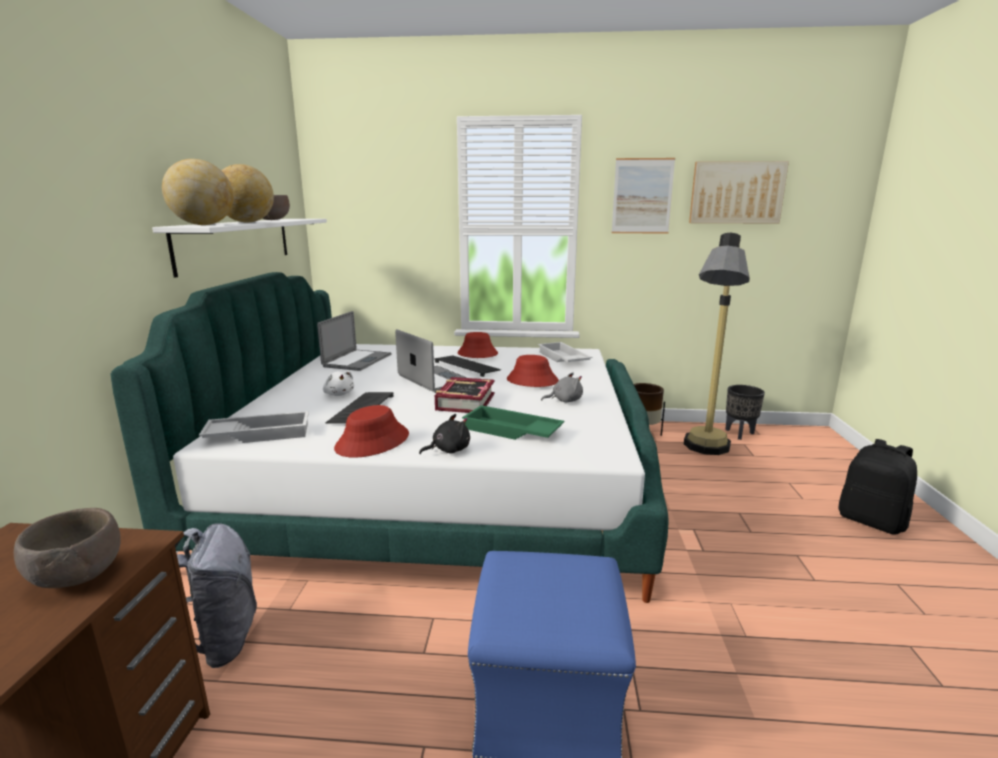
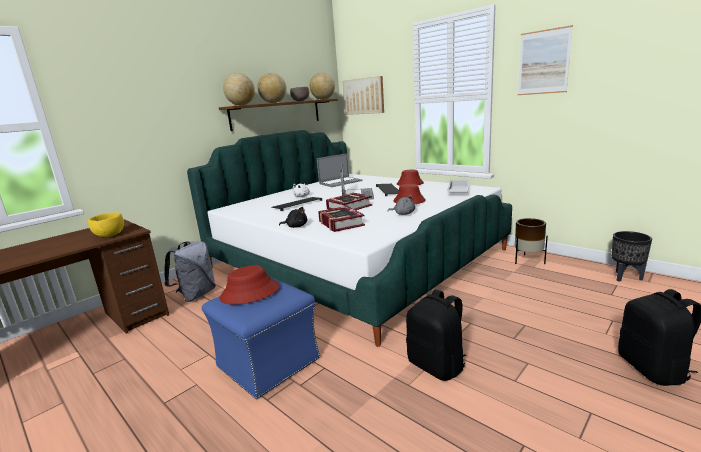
camera: 40 degrees right, 0 degrees up
(77, 577) = (109, 235): brown bowl -> yellow bowl
(237, 243) = (277, 114): white shelf -> brown shelf
(259, 434) = (243, 208): white tray -> none
(302, 218) = (323, 99): none -> globe
(372, 442) = (274, 218): red hat -> red hat (250, 293)
(511, 431) = (340, 223): green tray -> book
(704, 453) = (563, 283): floor lamp -> none
(736, 192) = (636, 48): picture -> picture (363, 96)
(737, 597) = (437, 365): none -> black backpack

